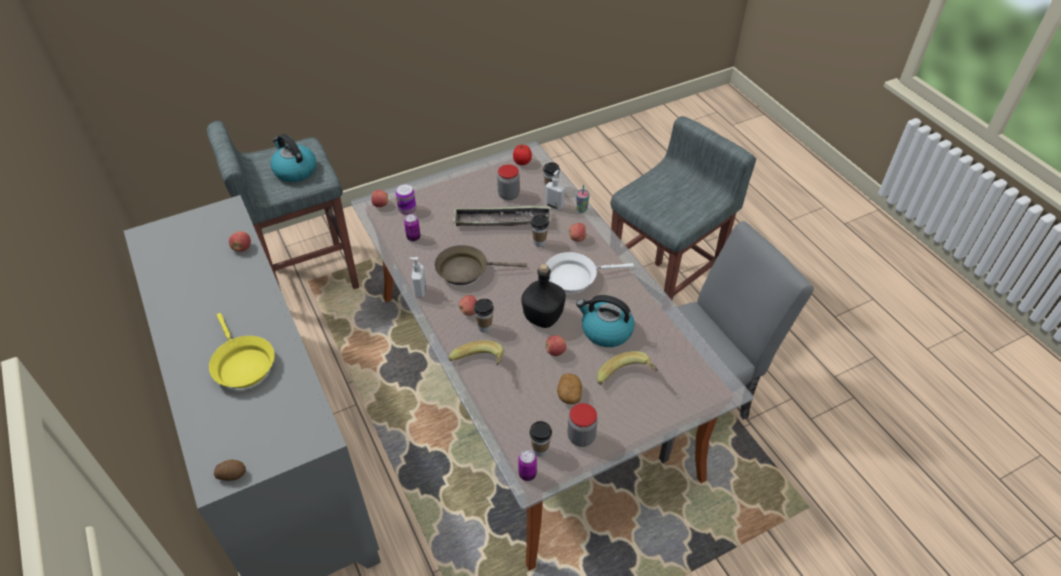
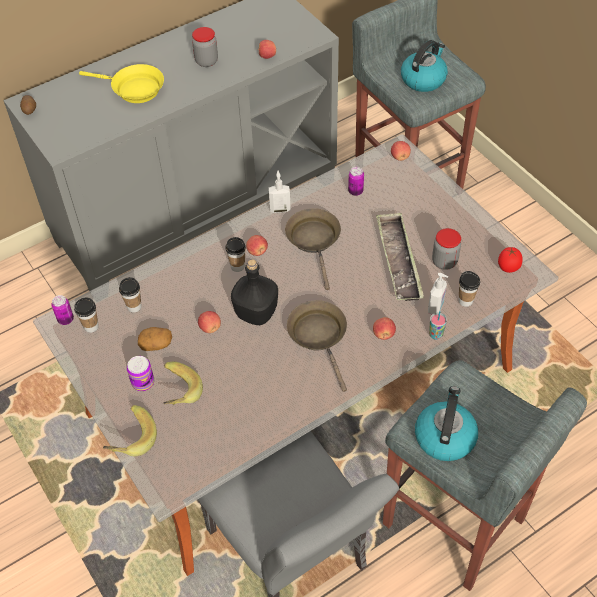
camera: 85 degrees right, 5 degrees up
(242, 364) = (134, 89): yellow frying pan -> yellow frying pan turned 120 degrees counterclockwise
(407, 209) = (398, 179): can -> can (143, 382)
(479, 366) = (188, 268): banana -> banana (130, 439)
(539, 242) = (369, 299): cup -> cup (134, 306)
(575, 277) = (319, 336): white frying pan -> brown frying pan
(581, 437) = (105, 357): jar -> jar (206, 61)
(605, 331) = (242, 370): kettle -> kettle (444, 436)

